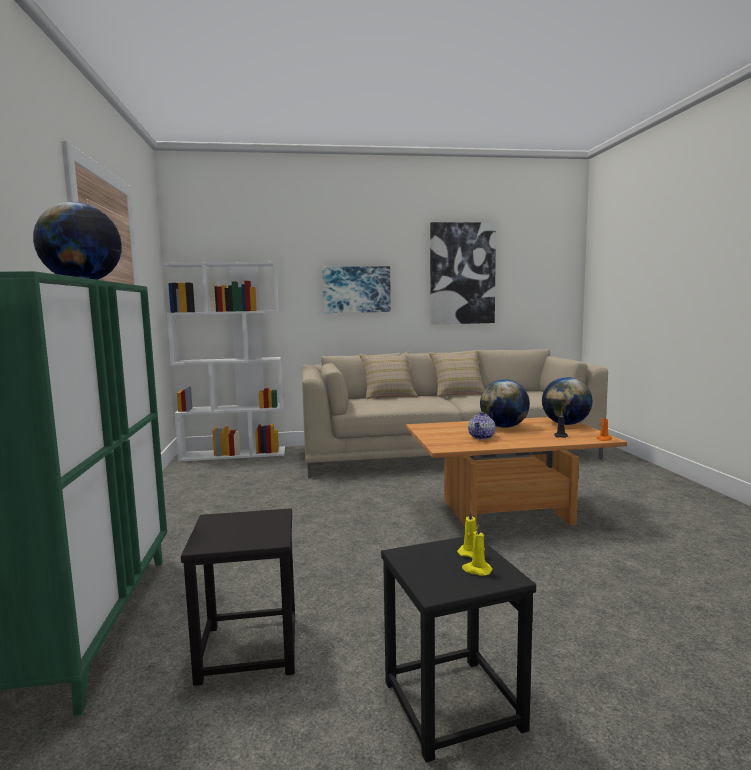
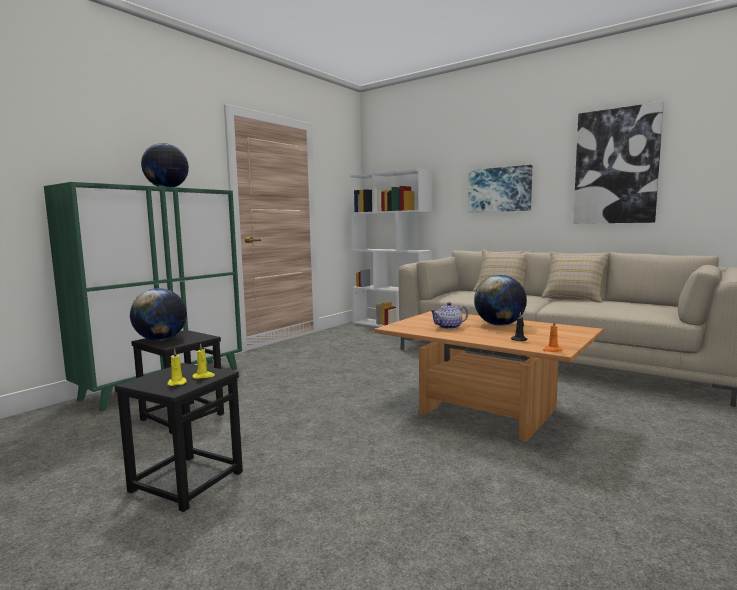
camera: 45 degrees right, 0 degrees up
(566, 424) = (570, 333): globe -> globe (161, 339)

